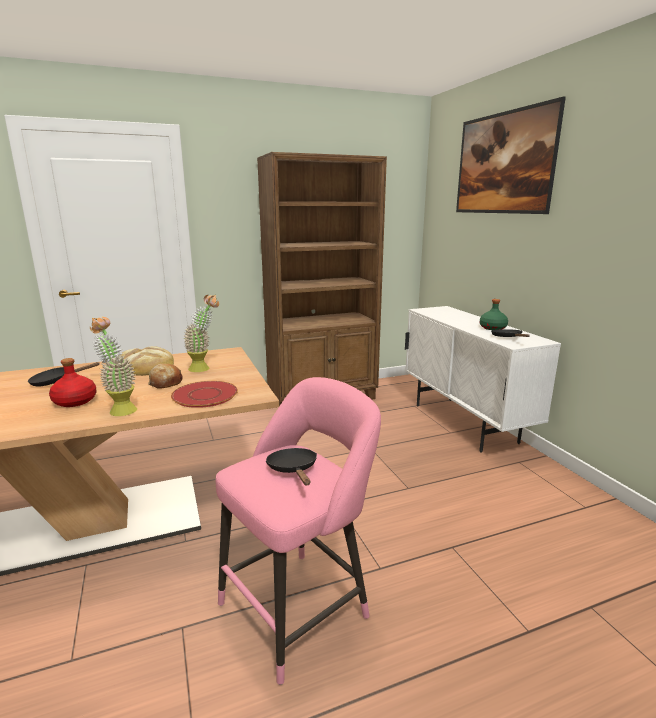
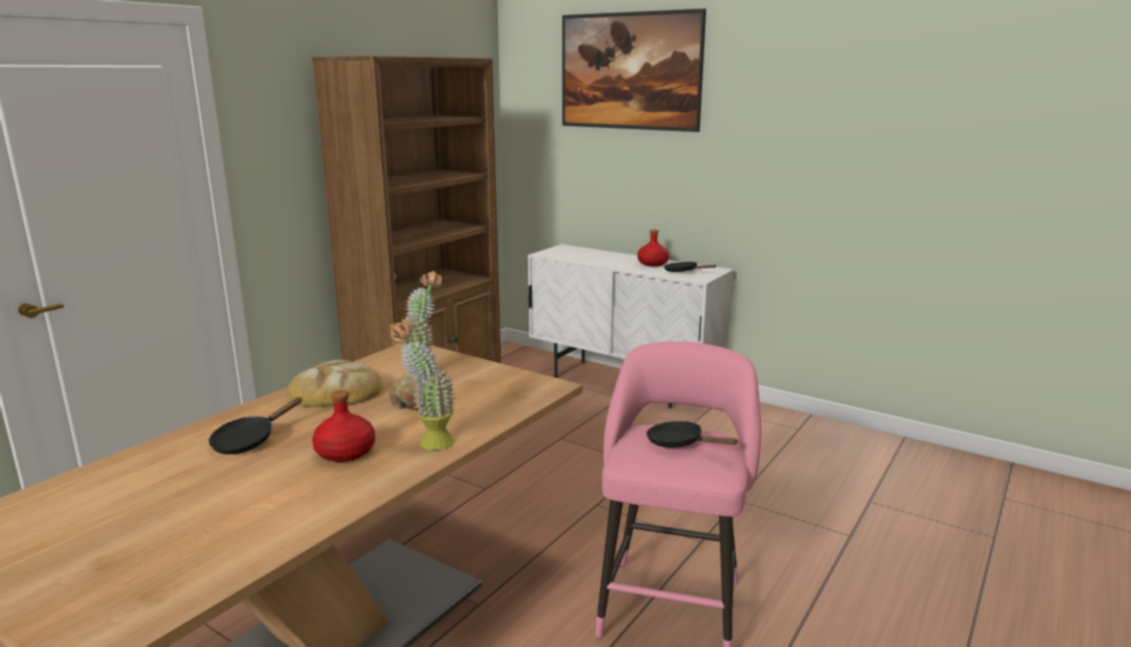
camera: 35 degrees left, 0 degrees up
(205, 395) = (494, 401): red plate -> none
(492, 328) = (652, 264): green bottle -> red bottle

